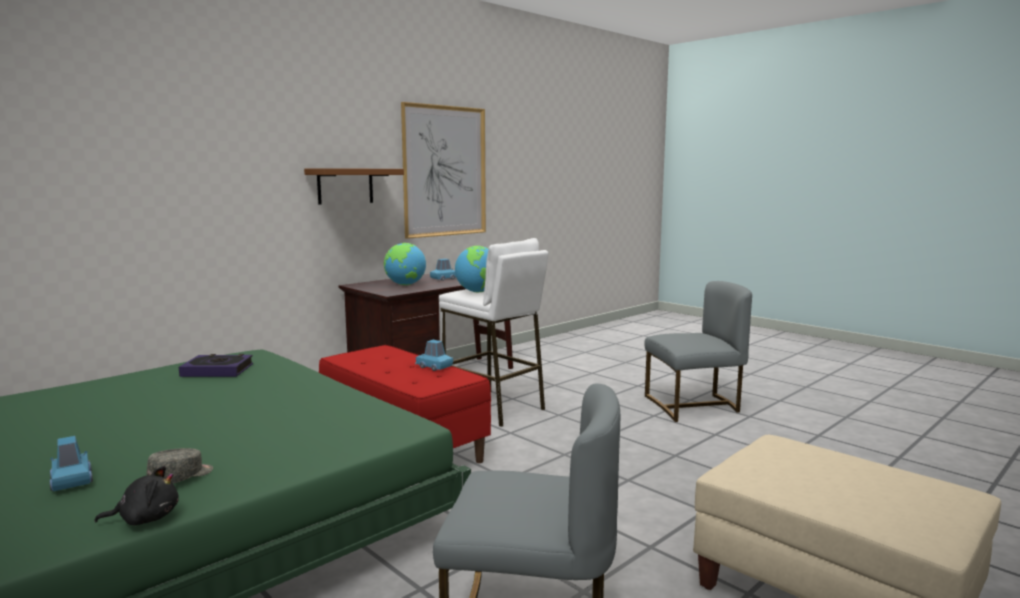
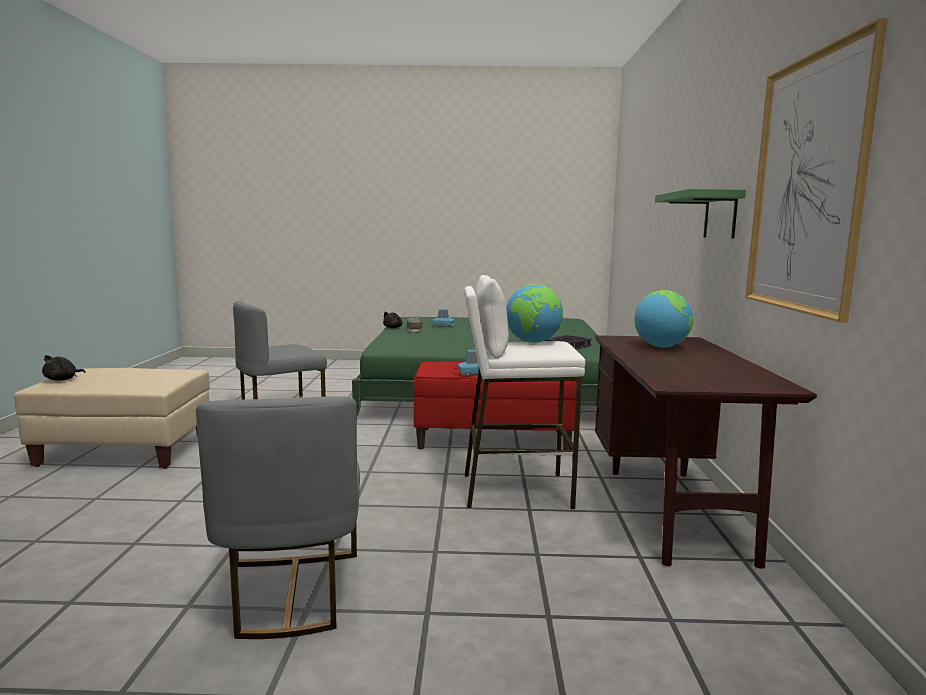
camera: 135 degrees right, 0 degrees up
(345, 186) = (720, 215): brown shelf -> green shelf
(444, 279) = (688, 361): blue toy car -> none
(694, 406) = (290, 593): grey chair -> grey chair turned 45 degrees counterclockwise
(942, 502) = (62, 379): none -> black plush toy

